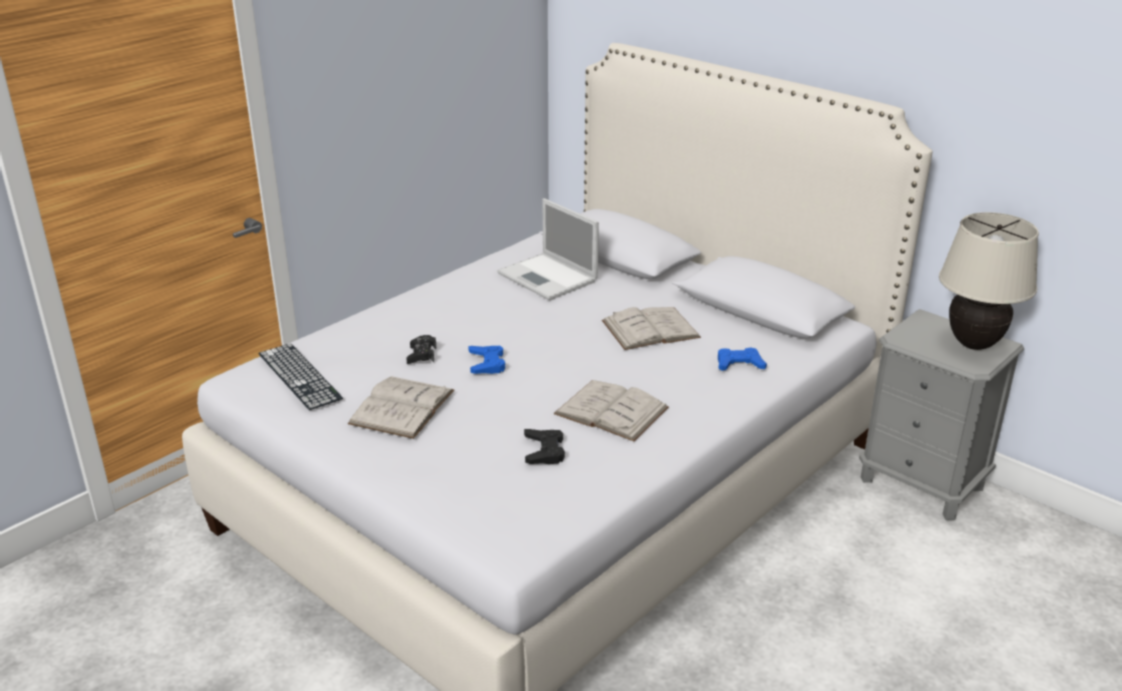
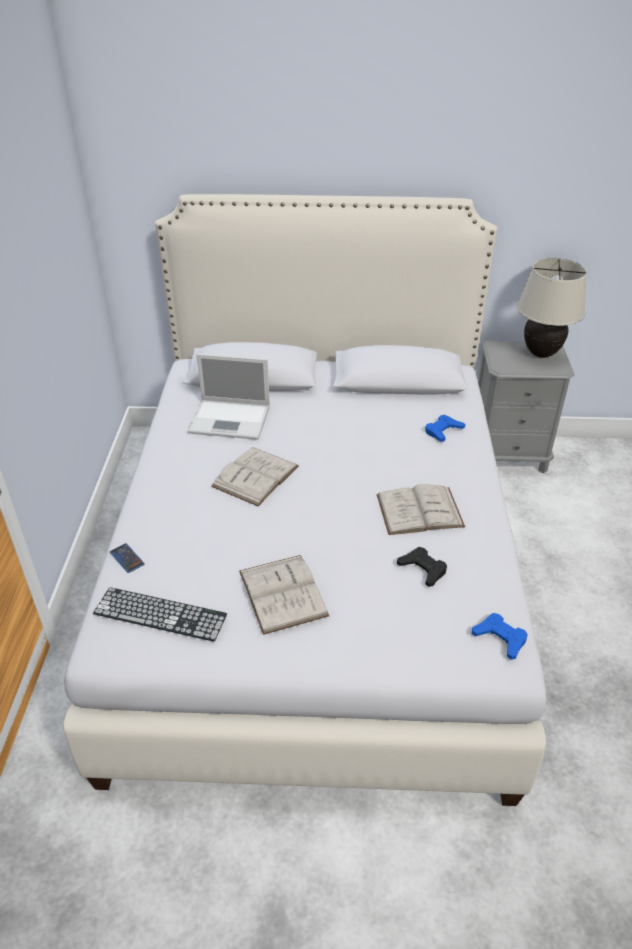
camera: 40 degrees left, 10 degrees up
(330, 334) = (127, 558): none -> phone
(421, 355) = (233, 537): black game controller -> none
(487, 364) = (290, 518): blue game controller -> blue game controller (500, 638)
(650, 329) = (356, 430): white book -> white book (255, 476)

